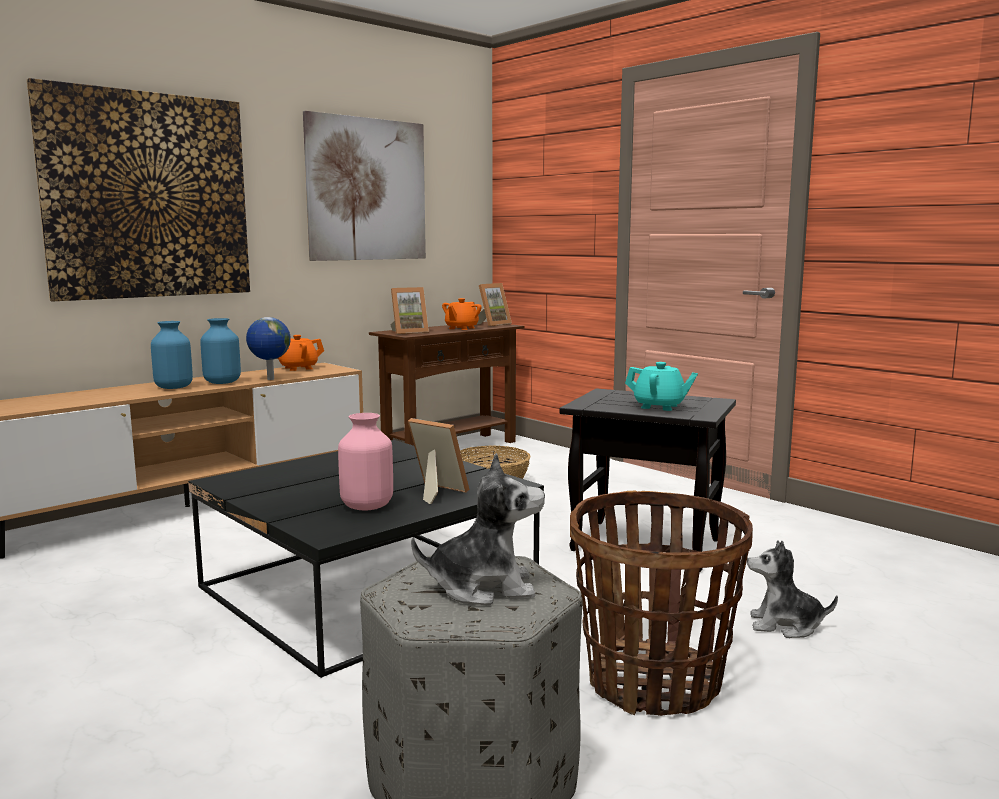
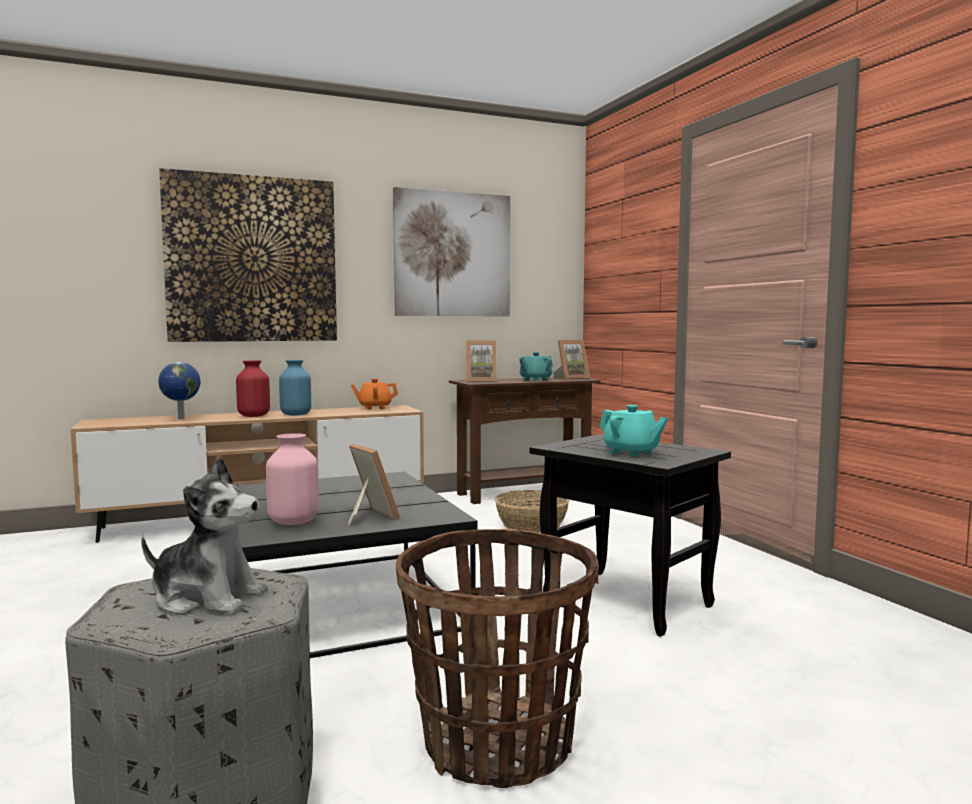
camera: 20 degrees right, 5 degrees down
(174, 387) = (254, 416): blue vase -> red vase
(270, 379) = (336, 414): globe -> globe (180, 418)
(461, 328) = (535, 380): orange teapot -> turquoise teapot
(785, 625) = (706, 711): plush toy -> none

